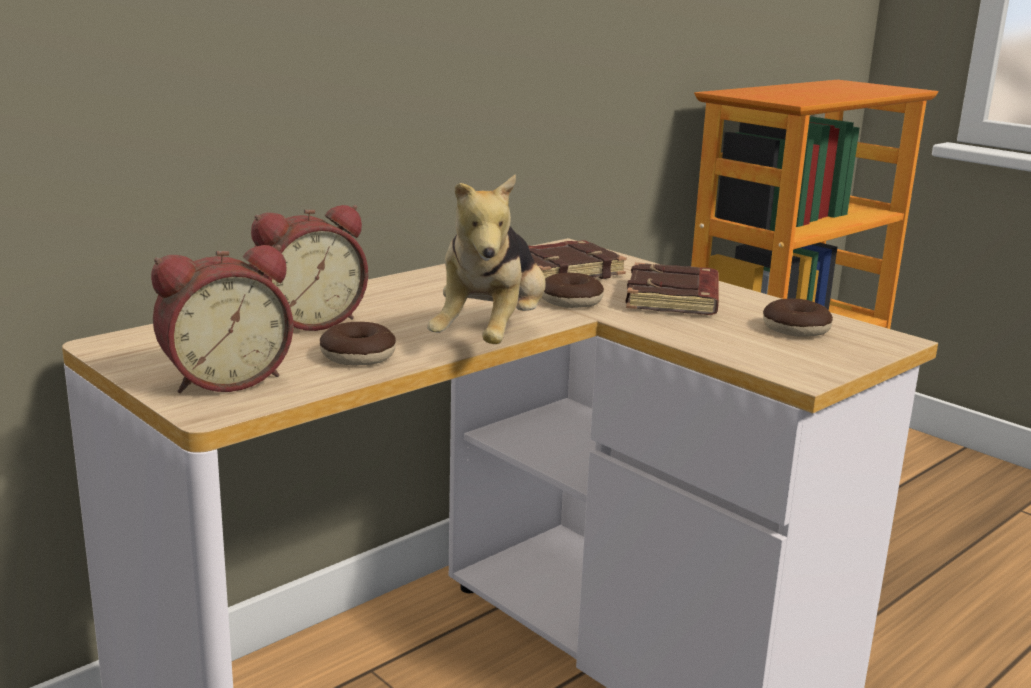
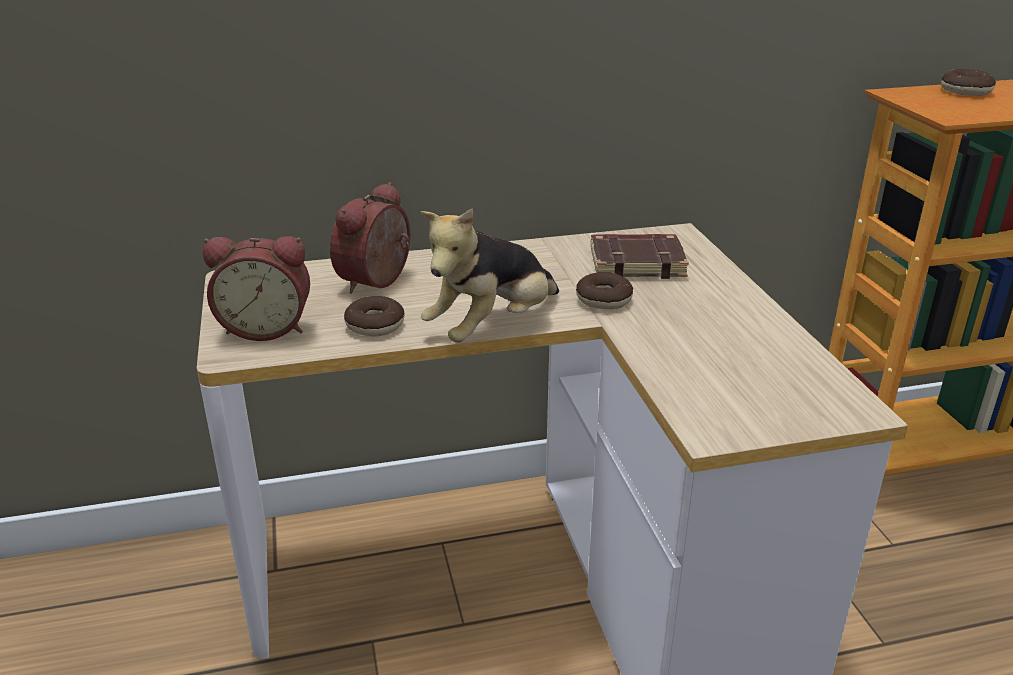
camera: 30 degrees right, 10 degrees up
(308, 321) = (379, 282): alarm clock -> alarm clock turned 120 degrees clockwise
(674, 299) = (699, 315): brown book -> none
(795, 329) = (773, 375): donut -> donut (965, 91)

